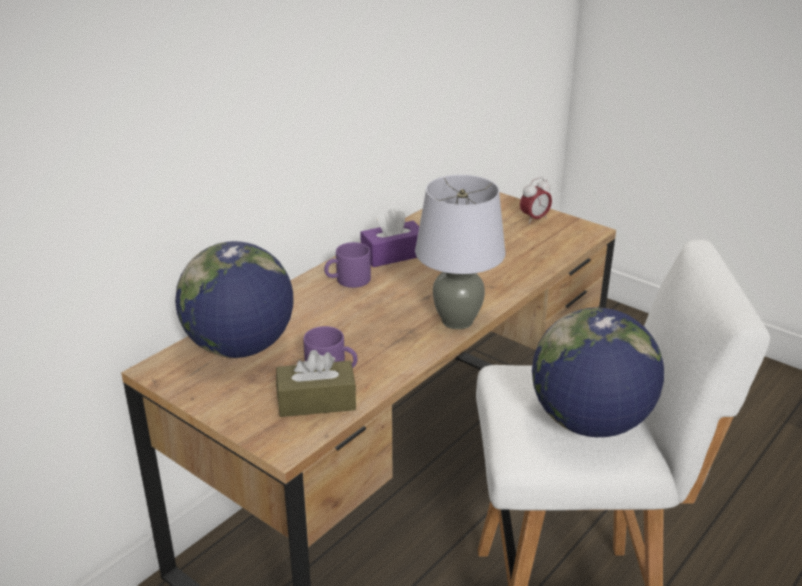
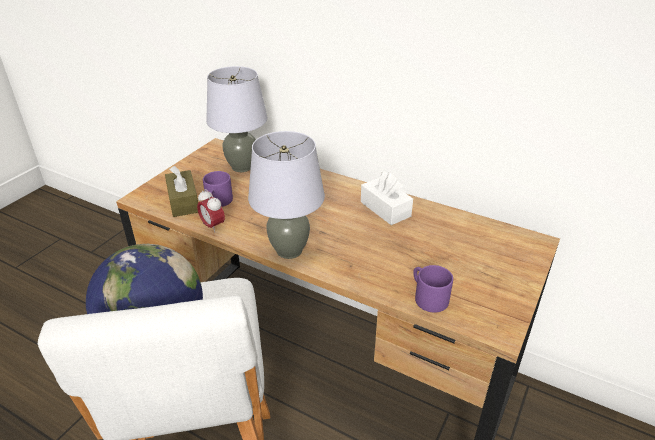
camera: 80 degrees right, 5 degrees up
(240, 347) = (241, 167): globe -> grey table lamp
(348, 280) = (336, 194): purple mug -> purple mug (427, 297)
(393, 254) = (385, 209): purple tissue box -> white tissue box
(534, 219) = (502, 287): alarm clock -> alarm clock (213, 226)

